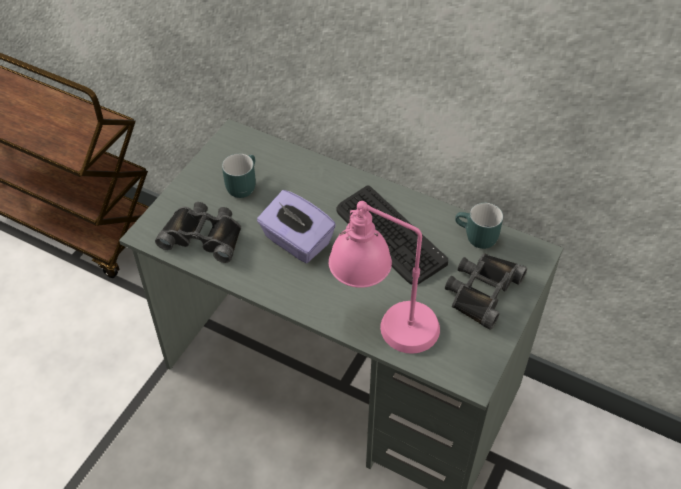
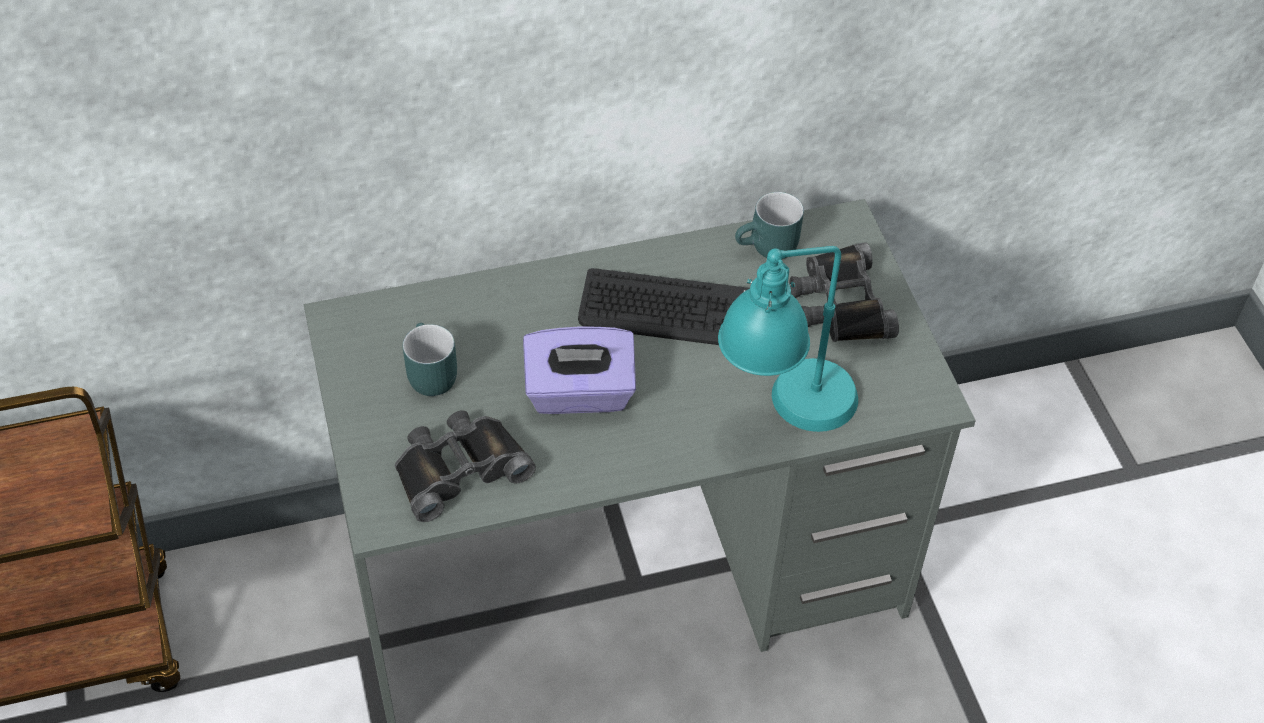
camera: 45 degrees left, 0 degrees up
(383, 325) = (784, 414): pink table lamp -> turquoise table lamp

